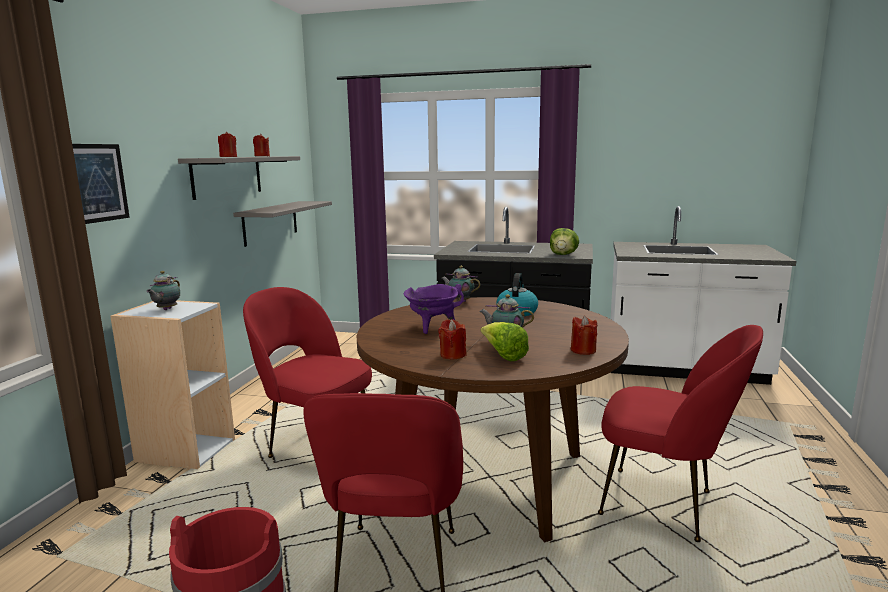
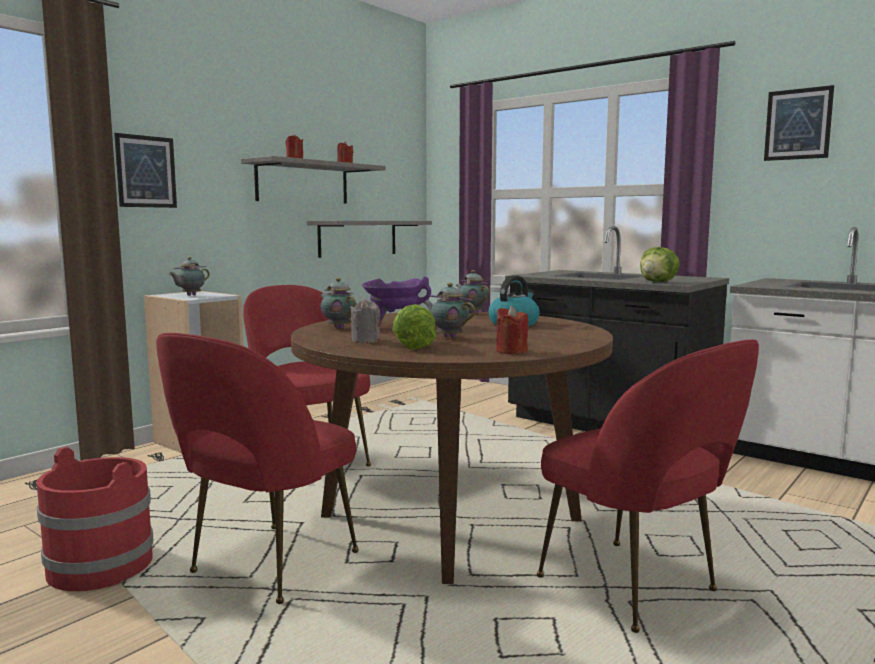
camera: 25 degrees right, 5 degrees down
(393, 339) = (338, 328): none -> teapot
(452, 355) = (365, 341): red candle -> grey candle
(633, 129) = (798, 124): none -> picture

